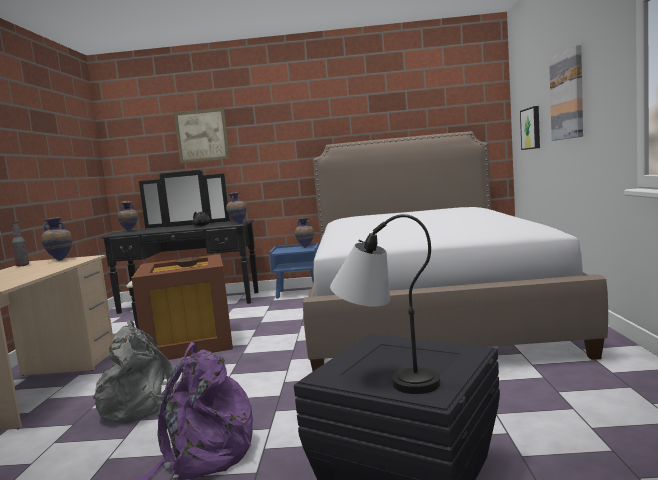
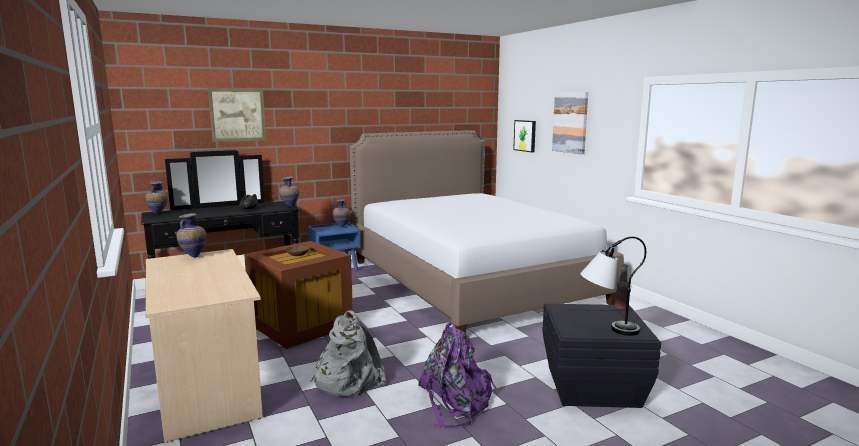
camera: 30 degrees left, 5 degrees up
(22, 265) = (162, 265): bottle -> bottle (621, 308)

